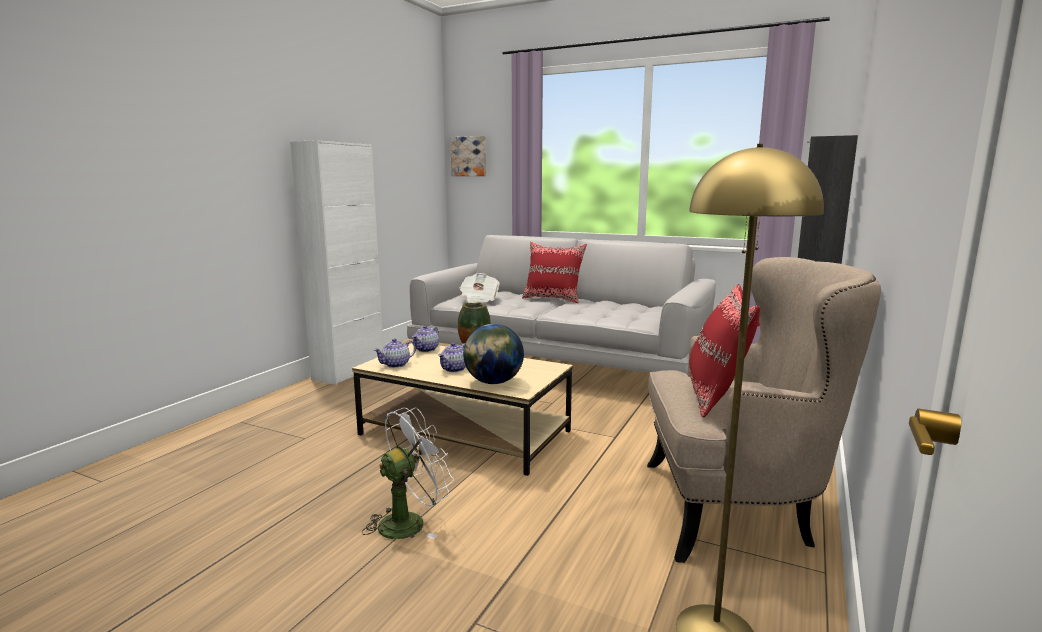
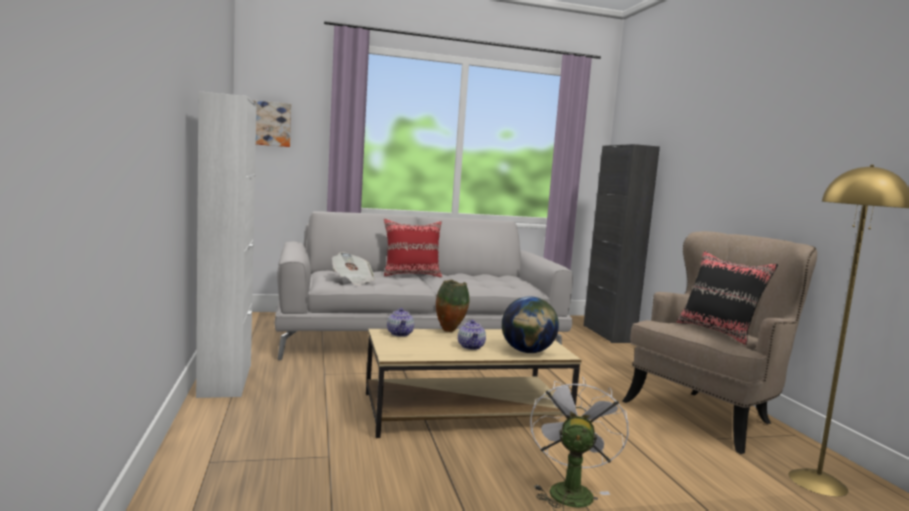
camera: 40 degrees left, 5 degrees down
(396, 365) = (413, 351): teapot -> none
(717, 397) = (718, 332): red pillow -> black pillow

